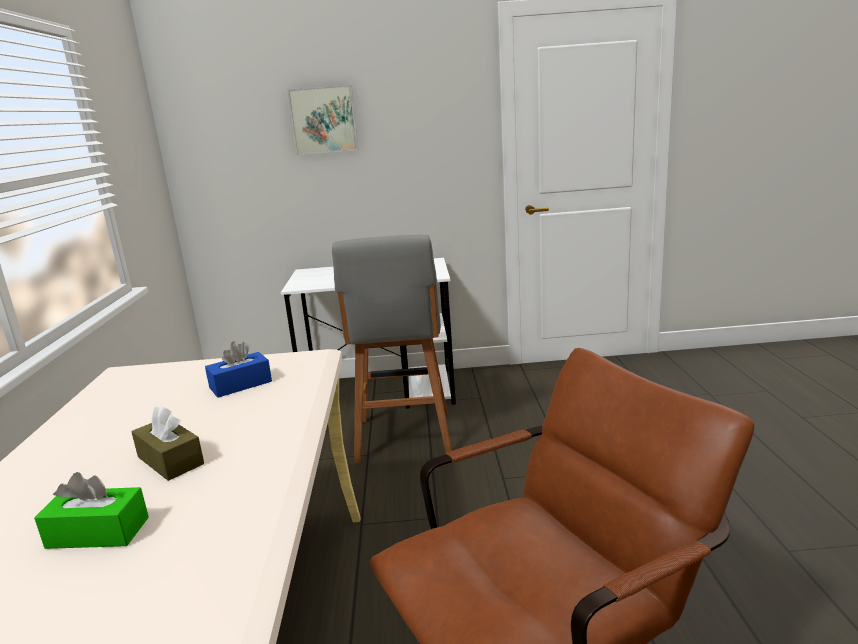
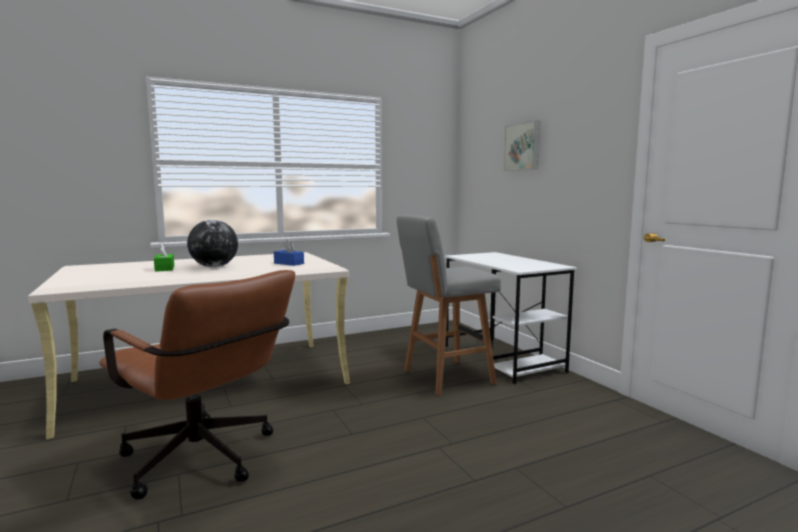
camera: 65 degrees right, 10 degrees down
(170, 460) = (214, 267): brown tissue box -> globe

